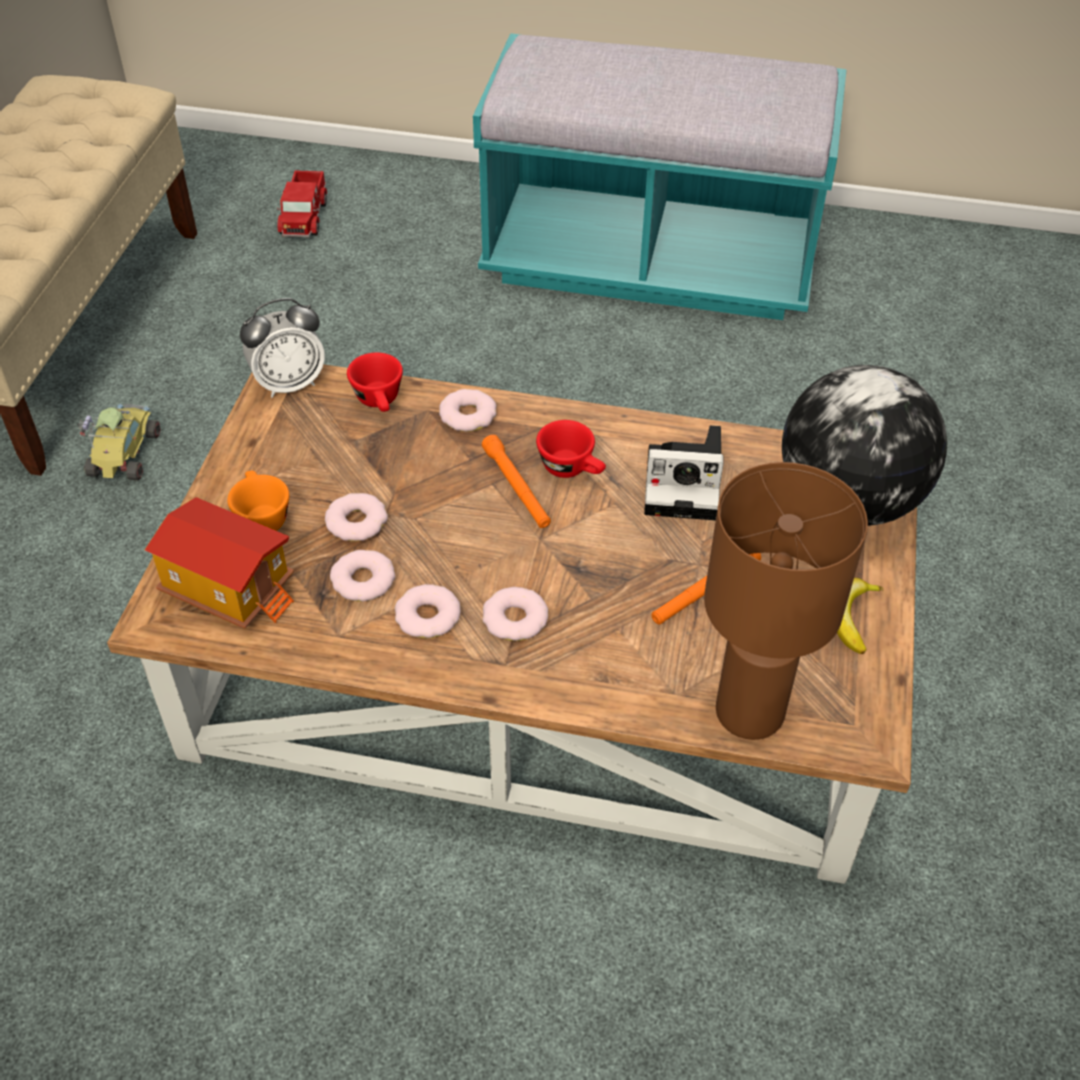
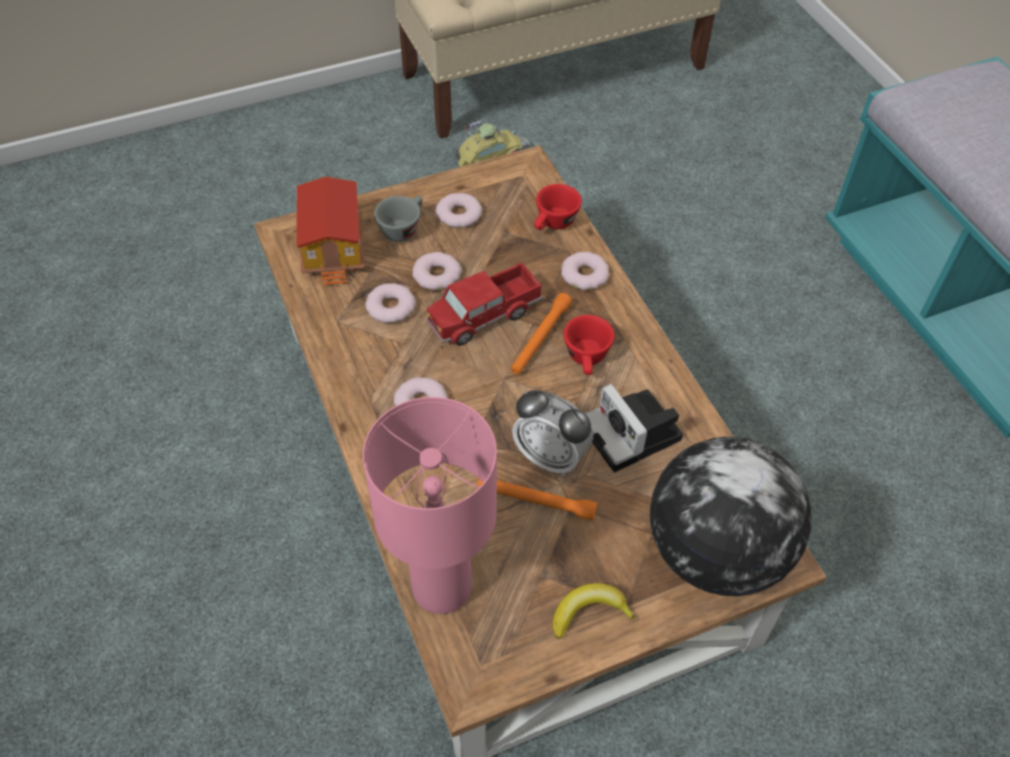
camera: 55 degrees right, 5 degrees up
(260, 516) = (403, 228): orange cup -> grey cup
(289, 384) = (527, 172): alarm clock -> alarm clock (550, 456)
(304, 216) = (781, 104): toy truck -> toy truck (484, 315)
(428, 617) = (386, 356): donut -> donut (458, 214)
(747, 711) = (441, 585): brown table lamp -> pink table lamp

